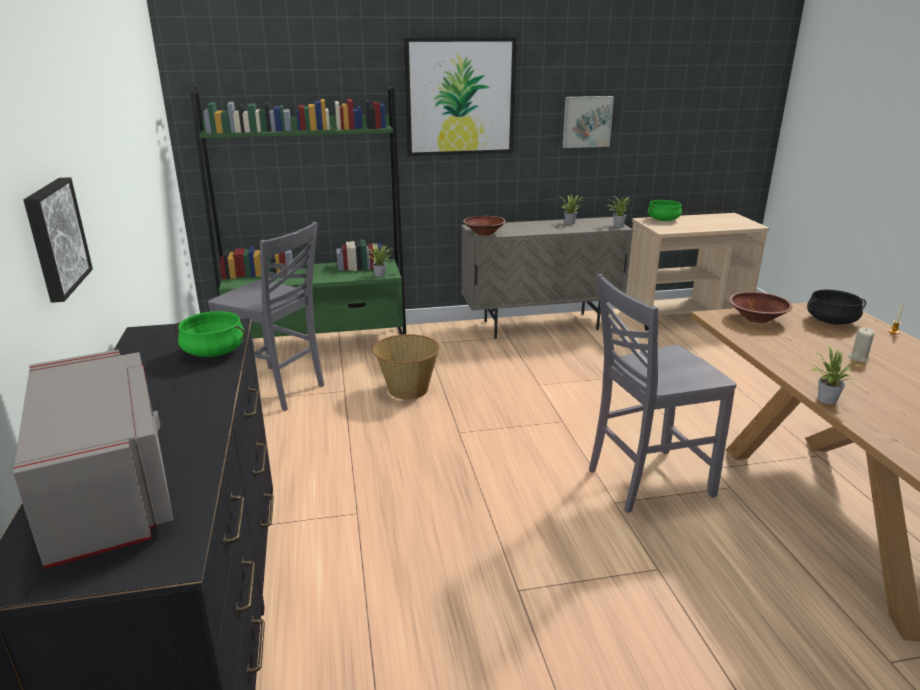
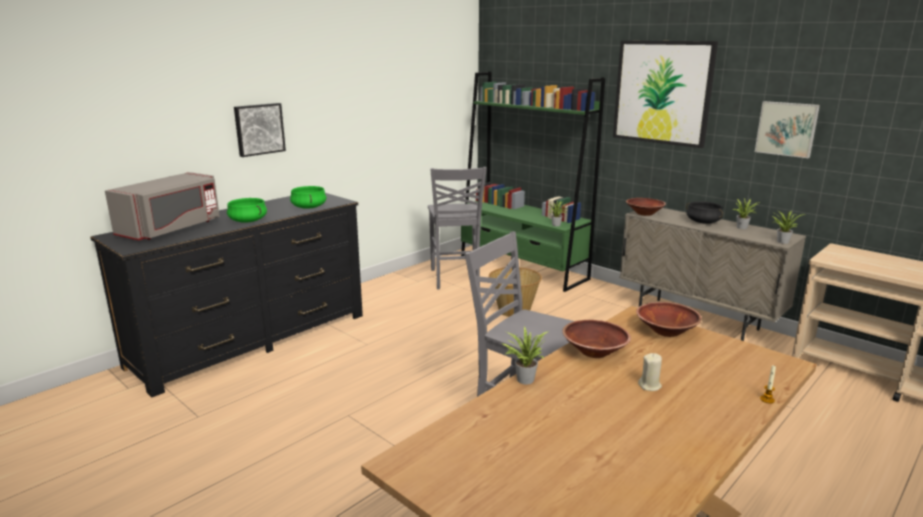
camera: 55 degrees right, 5 degrees down
(663, 220) = (861, 253): green cooking pot -> green cooking pot (247, 221)
(782, 355) = (594, 352): none -> brown bowl
(831, 321) = (731, 364): black cooking pot -> black cooking pot (703, 222)

